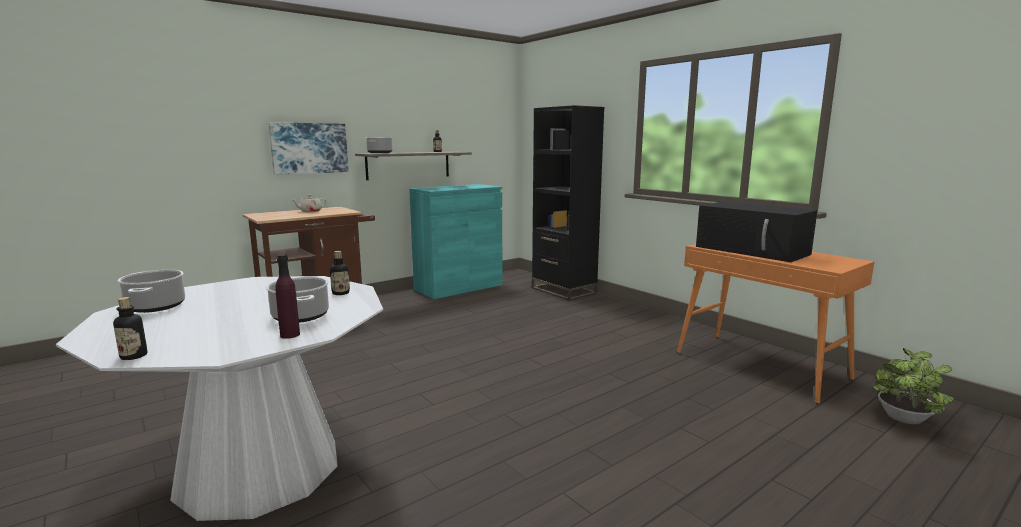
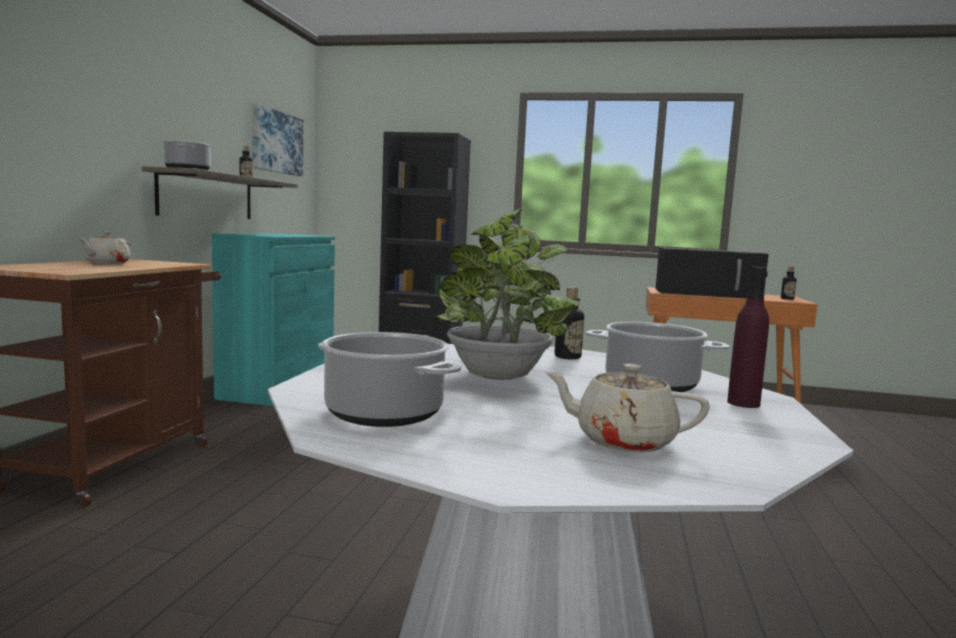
camera: 40 degrees left, 5 degrees down
(133, 356) = (720, 474): bottle -> bottle (787, 299)
(167, 336) = (622, 441): none -> beige teapot
(309, 148) = (76, 146): picture -> picture (276, 142)
(903, 420) = (855, 427): potted plant -> potted plant (498, 377)

